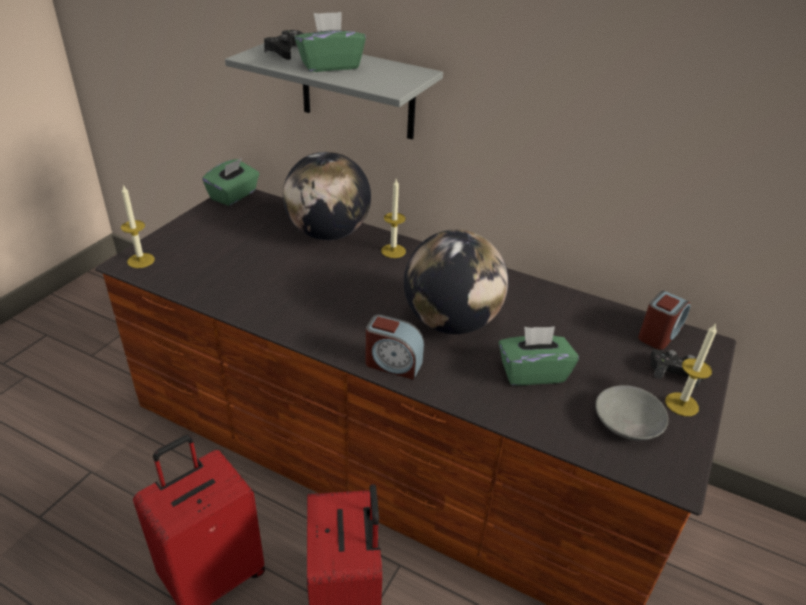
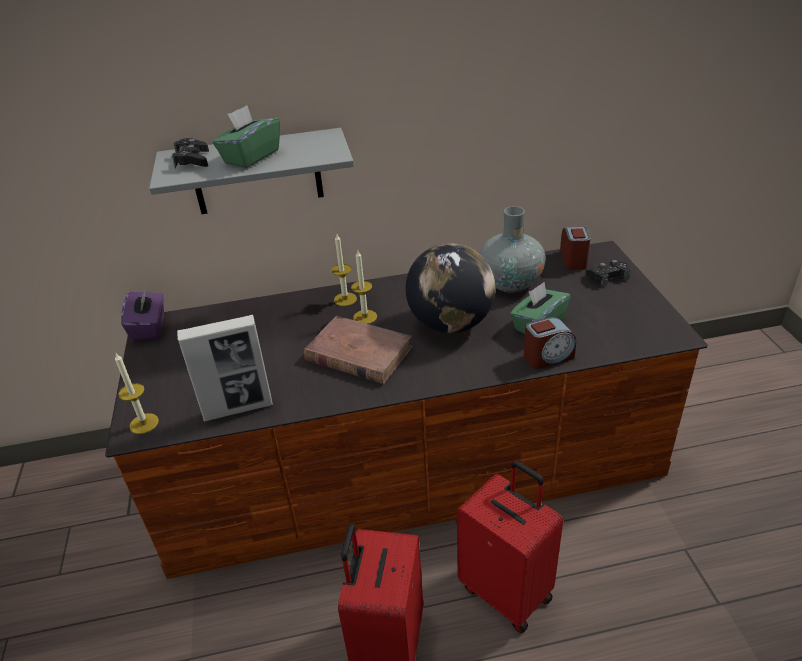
camera: 35 degrees left, 0 degrees up
(206, 288) = (238, 409): none -> picture frame
(234, 195) = (150, 327): green tissue box -> purple tissue box
(328, 234) = (277, 314): globe -> none
(342, 300) = (358, 354): none -> brown book
(393, 363) = (451, 373): alarm clock -> alarm clock (547, 357)
(560, 318) = (510, 282): none -> grey vase
(627, 424) = (621, 321): grey bowl -> none
(681, 404) = (633, 293): candle -> candle (365, 317)

